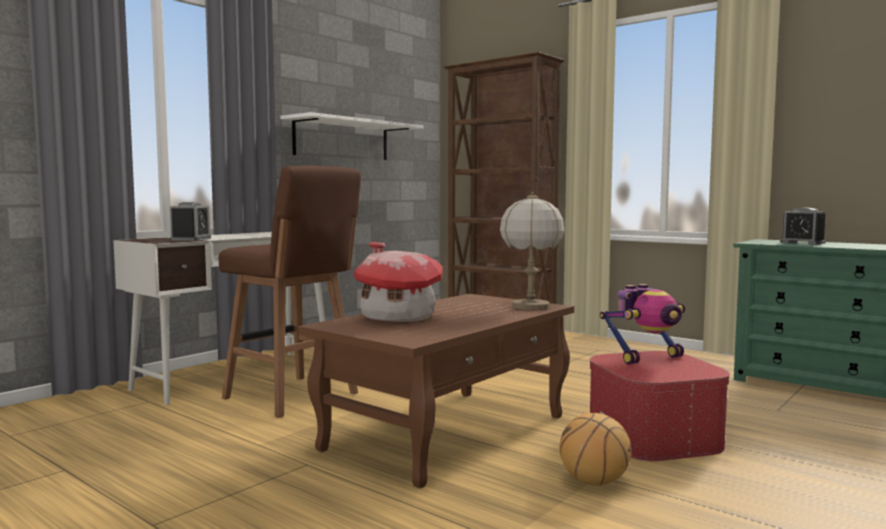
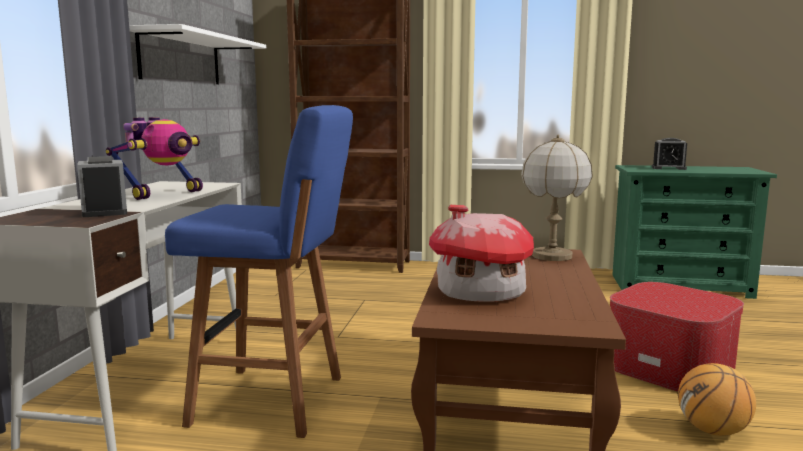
camera: 30 degrees left, 5 degrees up
(293, 397) = (274, 401): brown stool -> blue stool
(646, 358) = (652, 292): toy robot -> toy robot (163, 194)

